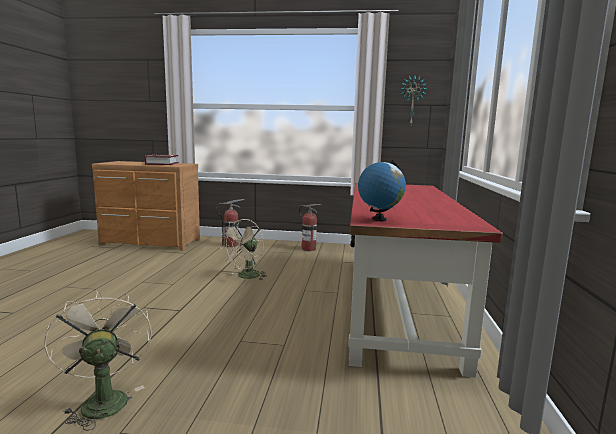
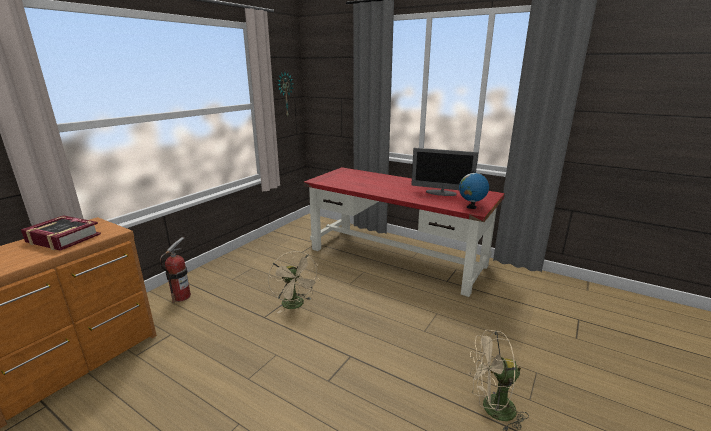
camera: 65 degrees left, 10 degrees up
(309, 249) = (252, 257): fire extinguisher -> none
(415, 209) = (441, 193): none -> monitor

